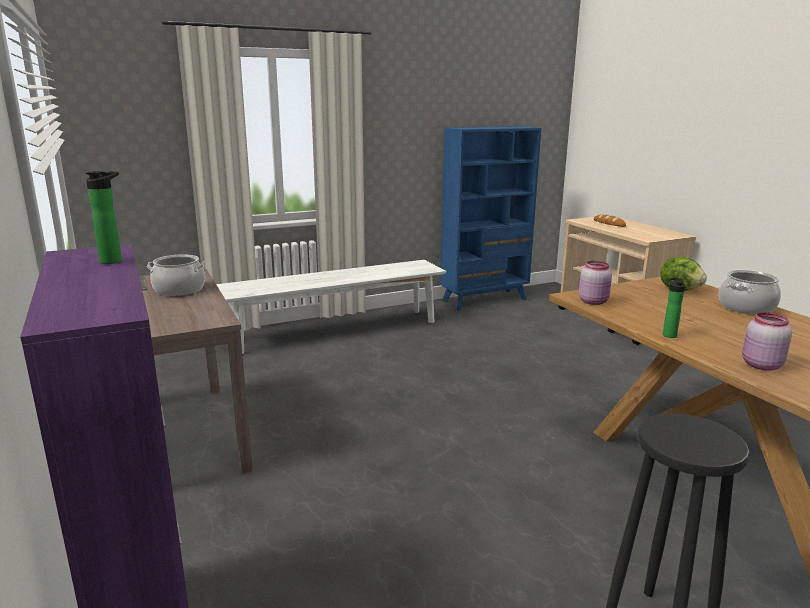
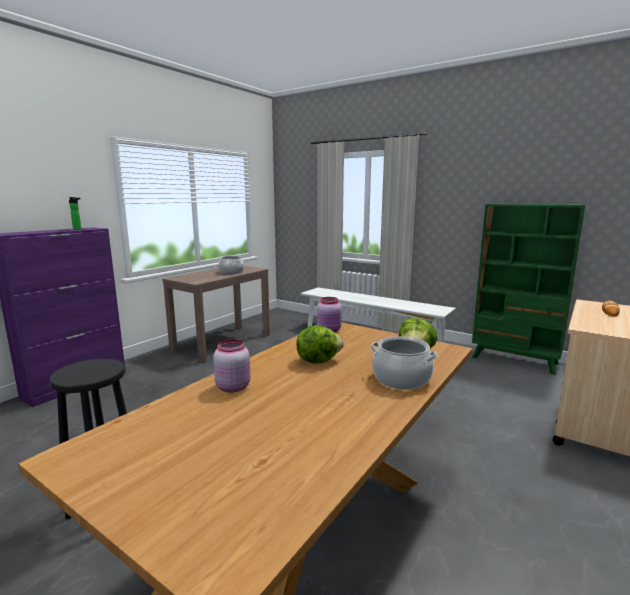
camera: 60 degrees right, 5 degrees down
(485, 300) = (514, 361): blue bookcase -> green bookcase
(668, 334) = (277, 355): bottle -> none
(690, 322) = (318, 360): none -> lettuce

